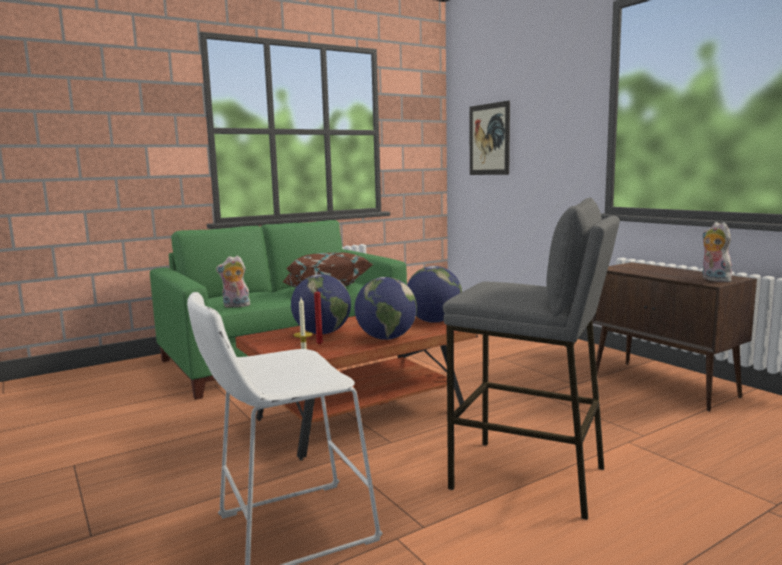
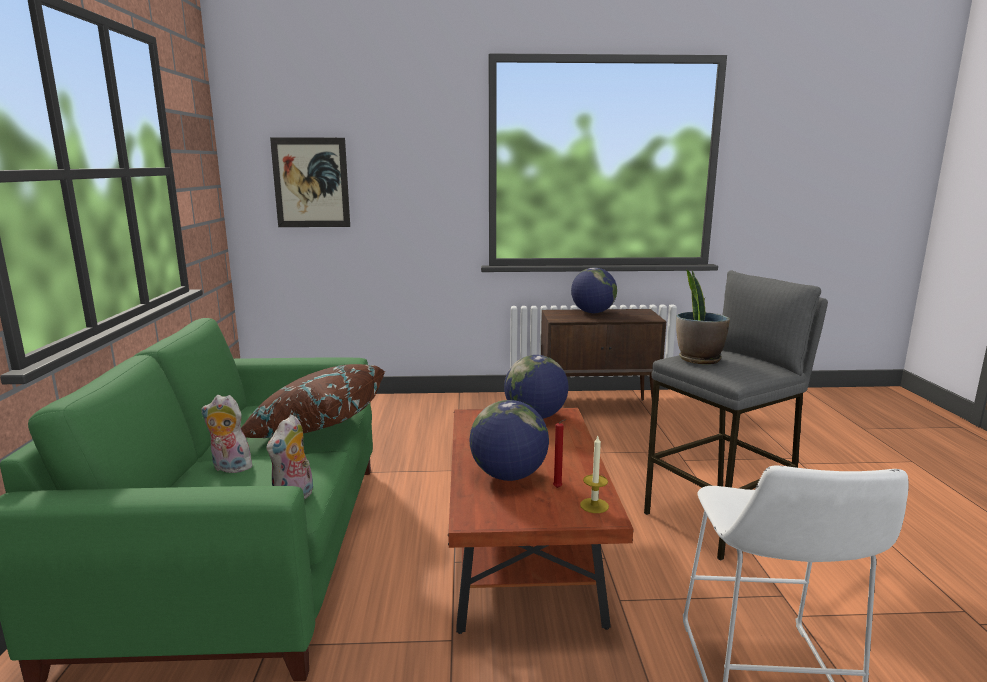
camera: 60 degrees left, 5 degrees up
(386, 338) = (572, 451): globe -> globe (593, 312)
(501, 284) = (698, 359): none -> potted plant
(713, 280) = (642, 315): plush toy -> plush toy (229, 468)

